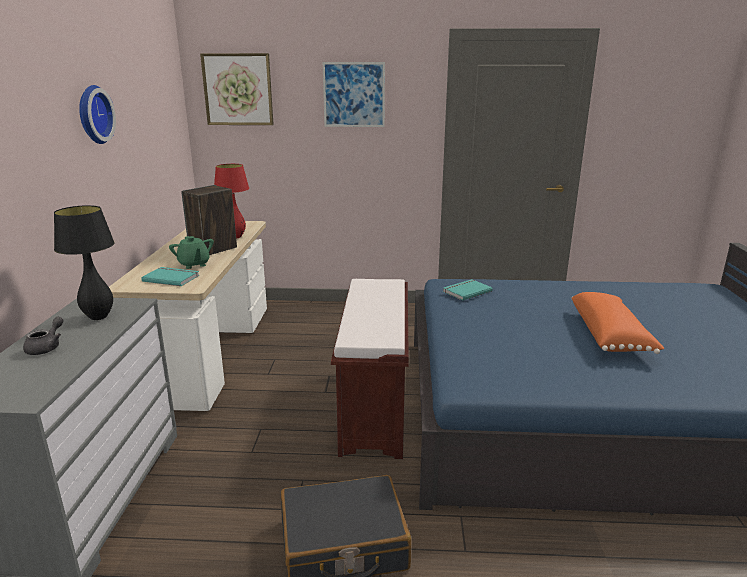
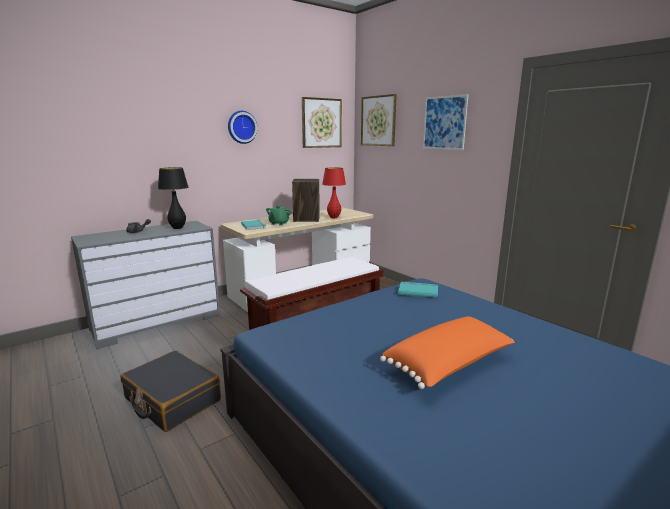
camera: 50 degrees right, 5 degrees down
(161, 95) = (321, 123): none -> picture

